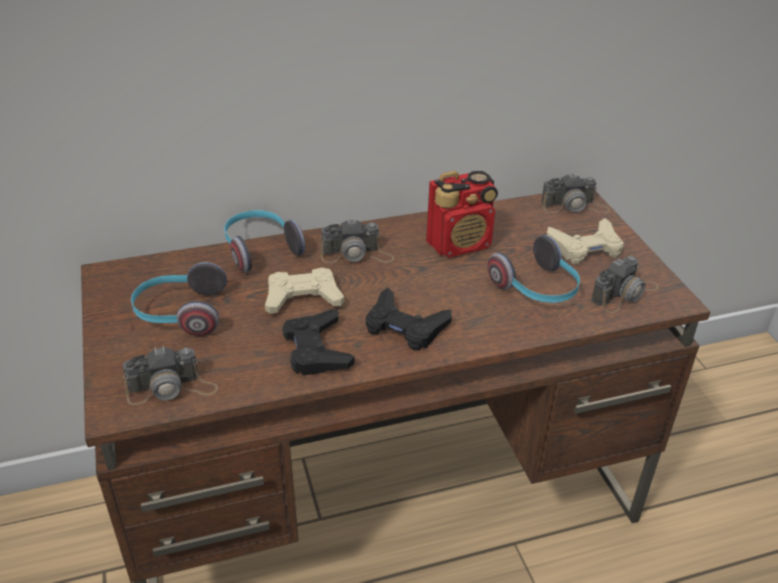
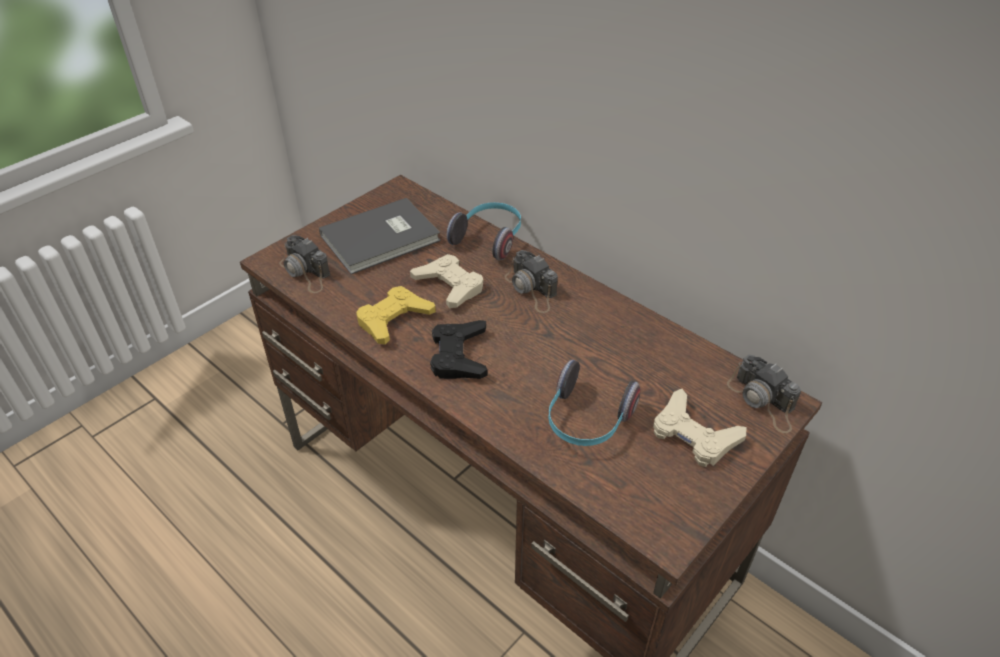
camera: 60 degrees right, 5 degrees up
(180, 314) = (383, 239): headphones -> grey book
(316, 349) = (394, 319): black game controller -> yellow game controller
(460, 244) = (607, 343): radio -> none
(625, 293) = (640, 491): camera -> none

